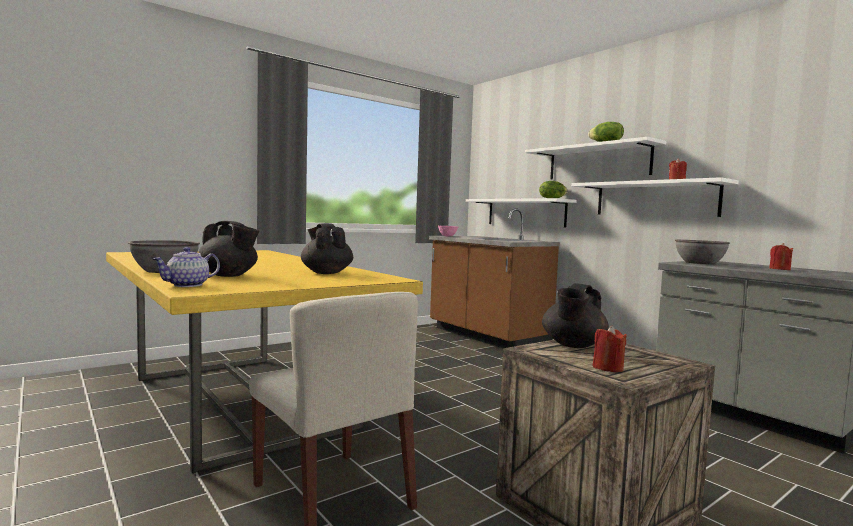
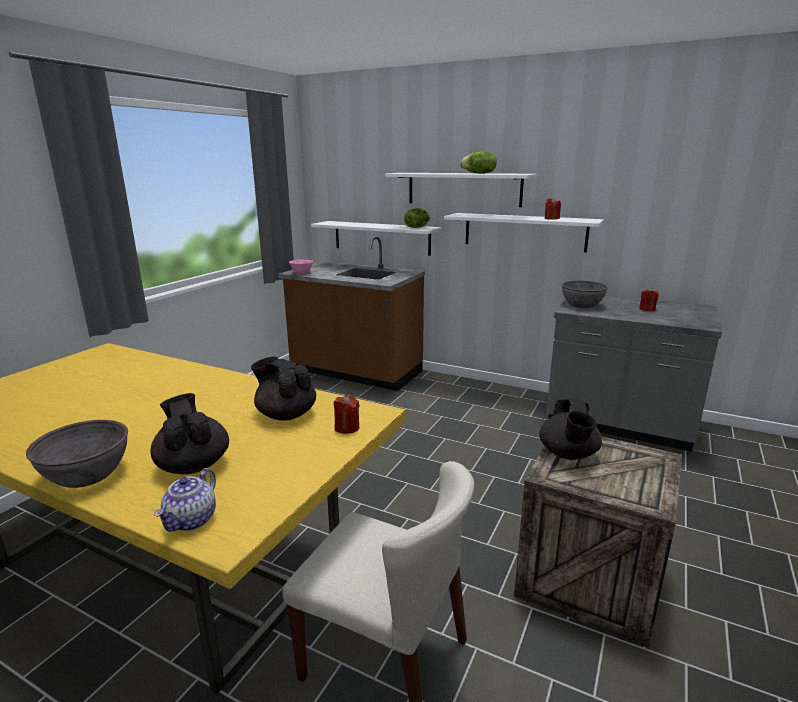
camera: 25 degrees left, 15 degrees up
(229, 276) = (193, 465): black teapot -> black teapot turned 120 degrees counterclockwise
(607, 368) = (627, 488): red candle -> red candle (347, 428)

